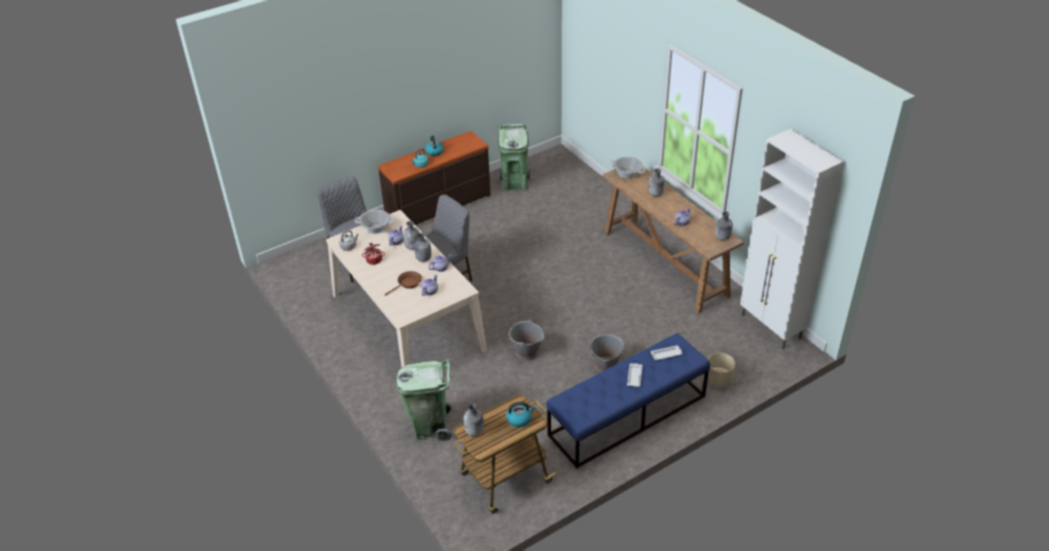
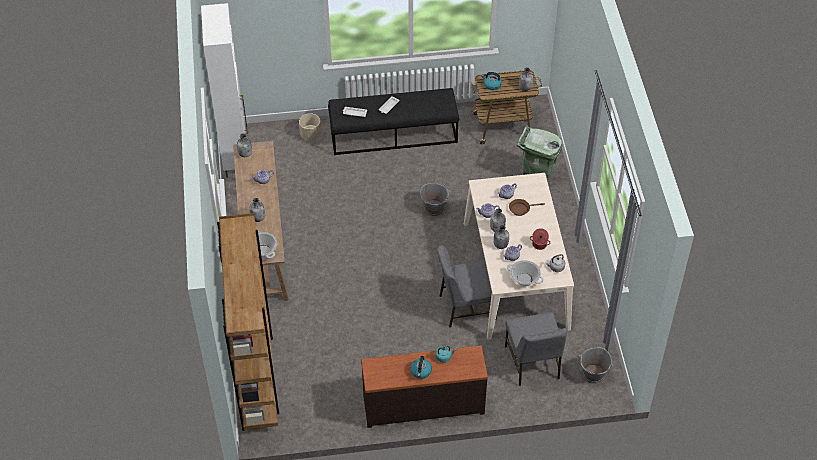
camera: 155 degrees left, 10 degrees up
(515, 183) = (328, 403): green trash can -> none
(583, 180) = (257, 377): none -> brown bookcase
(605, 366) = (381, 175): grey bucket -> grey bucket (593, 375)
(627, 416) = (394, 135): blue bench -> black bench

